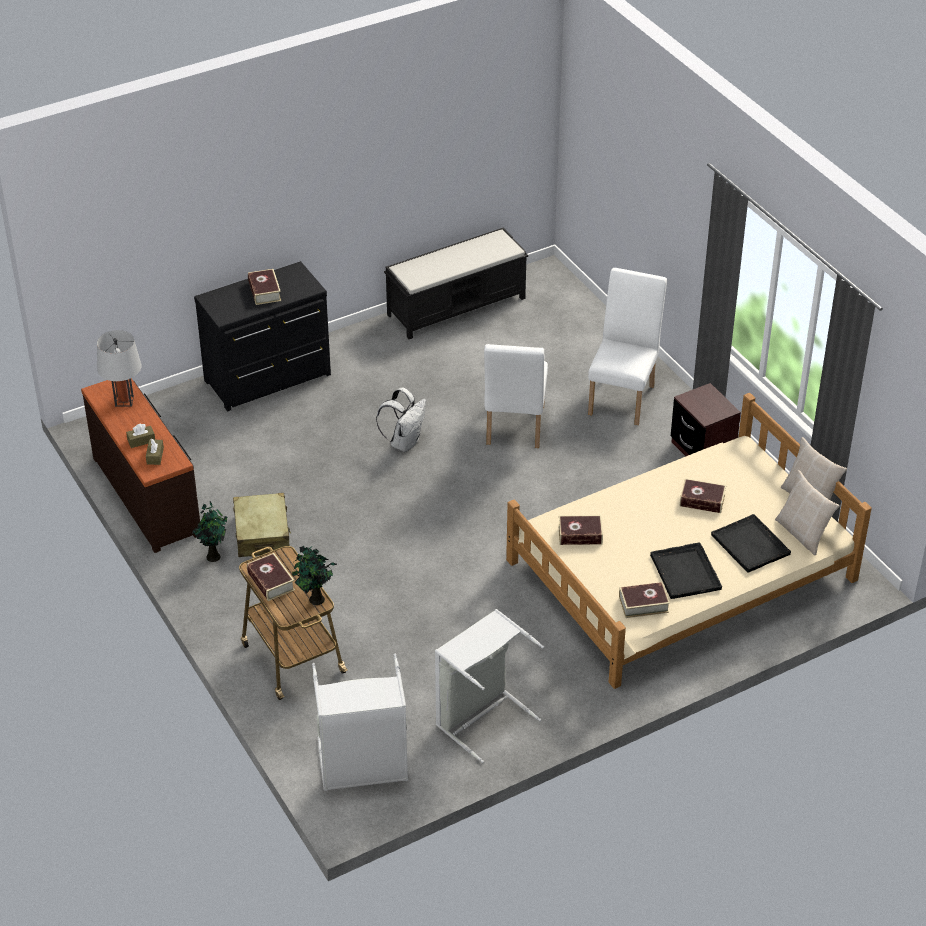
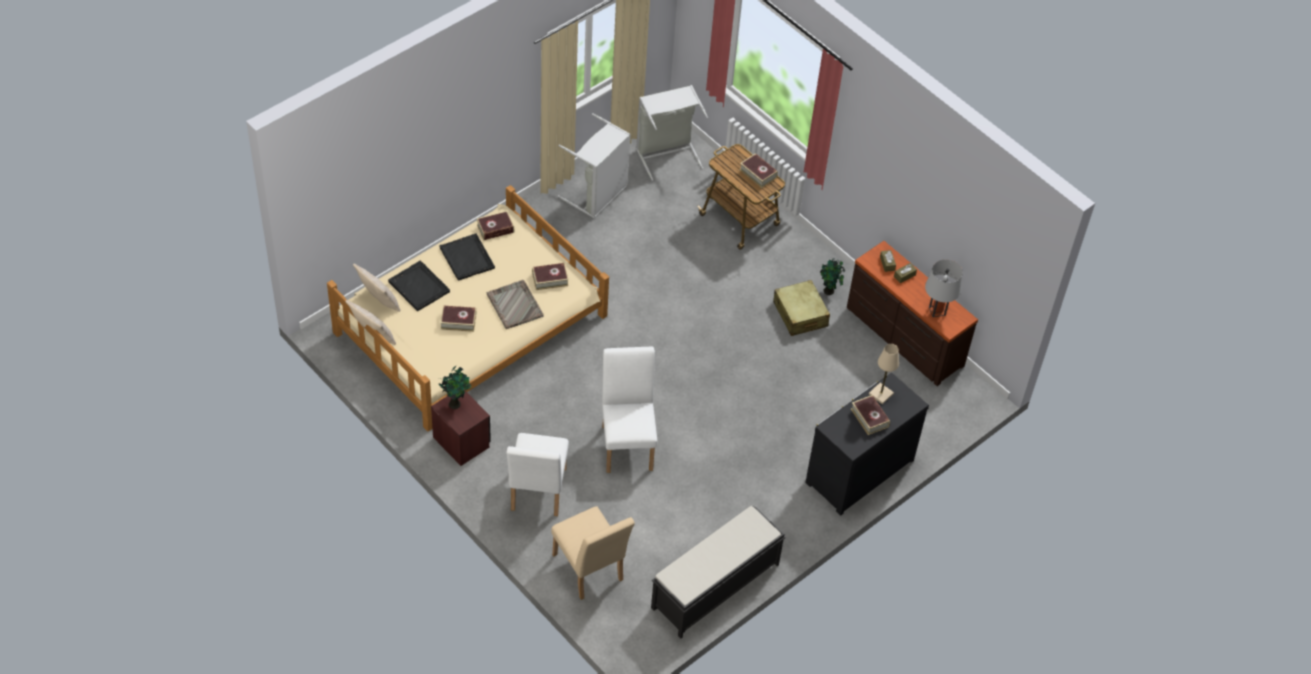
camera: 165 degrees right, 10 degrees up
(241, 309) = (881, 394): none -> beige table lamp
(315, 600) = (722, 164): potted plant -> potted plant (455, 403)
(404, 442) = (717, 416): white backpack -> none
(579, 330) = (590, 572): none -> beige chair
(630, 511) = (514, 305): none -> grey tray

